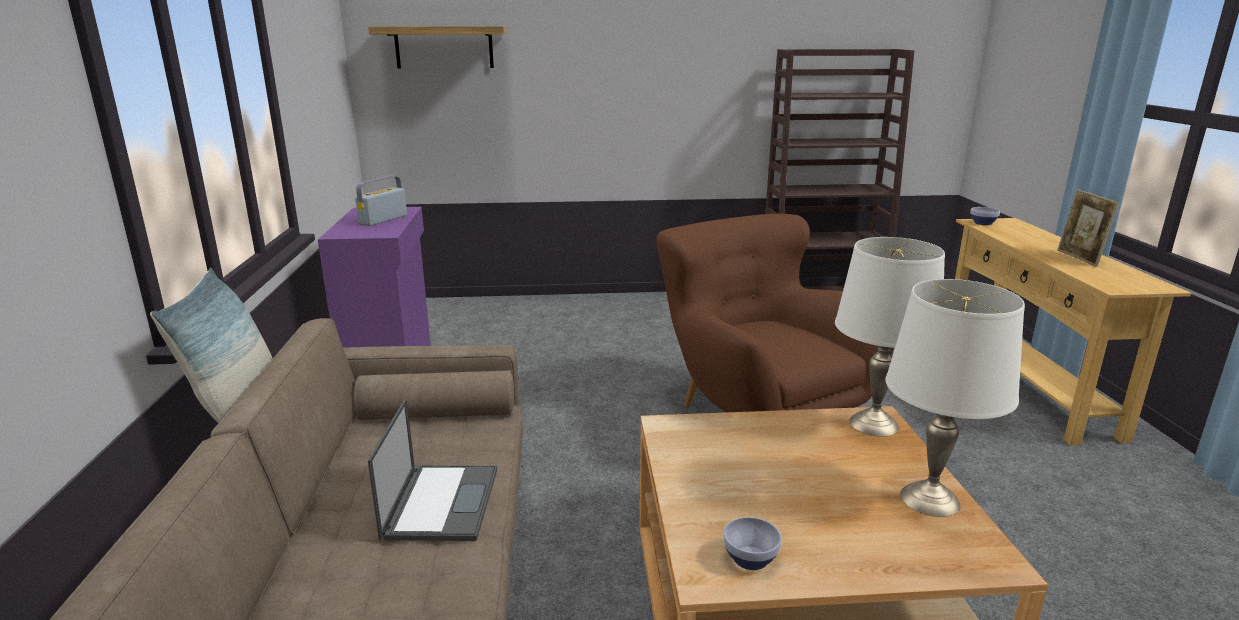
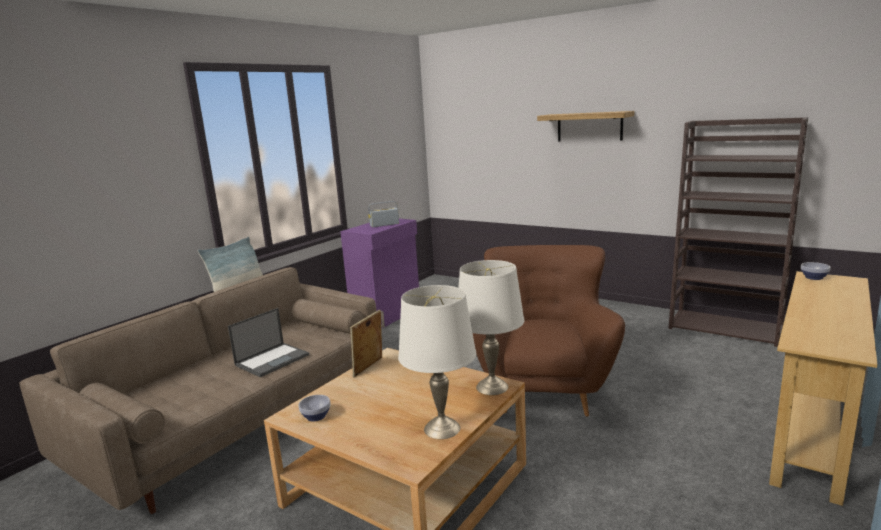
camera: 40 degrees right, 5 degrees down
(444, 47) = (471, 125): shelf -> shelf (589, 126)
(1079, 258) = (833, 318): picture frame -> picture frame (369, 368)

